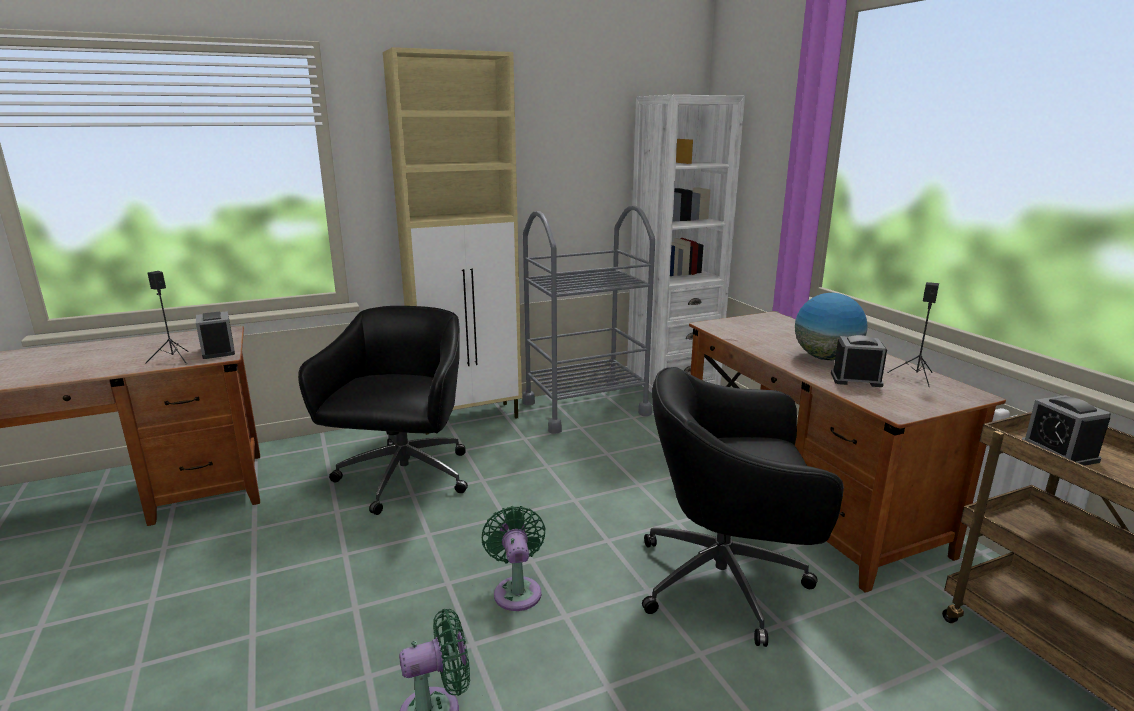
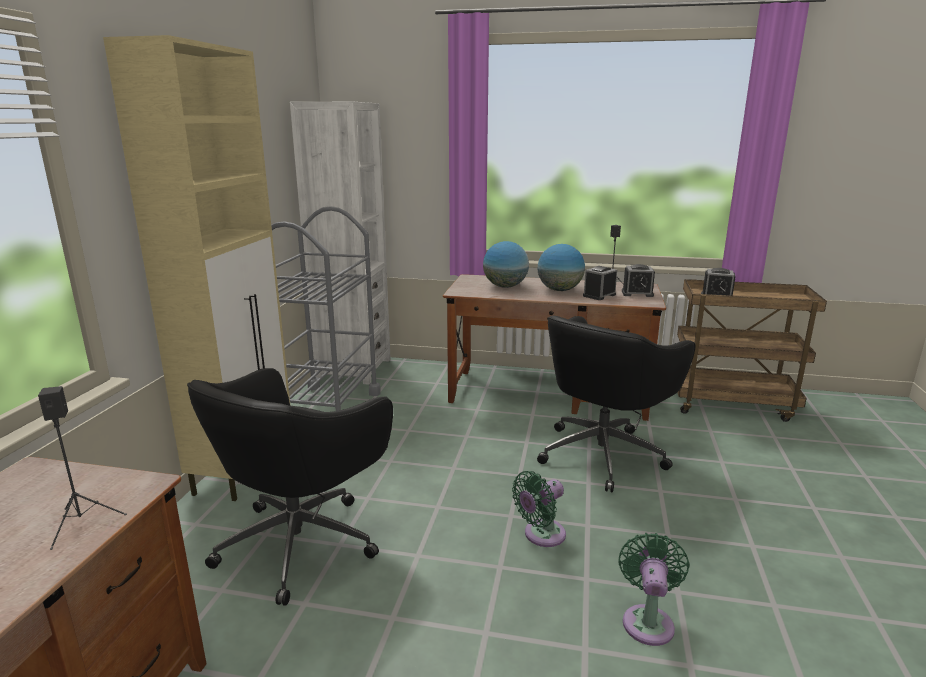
camera: 55 degrees left, 0 degrees up
(218, 351) = (114, 485): alarm clock -> alarm clock (637, 293)
(403, 479) = (302, 541): black office chair -> black office chair turned 105 degrees counterclockwise
(517, 590) = (541, 535): green fan -> green fan turned 60 degrees counterclockwise
(776, 335) = (505, 286): none -> globe

